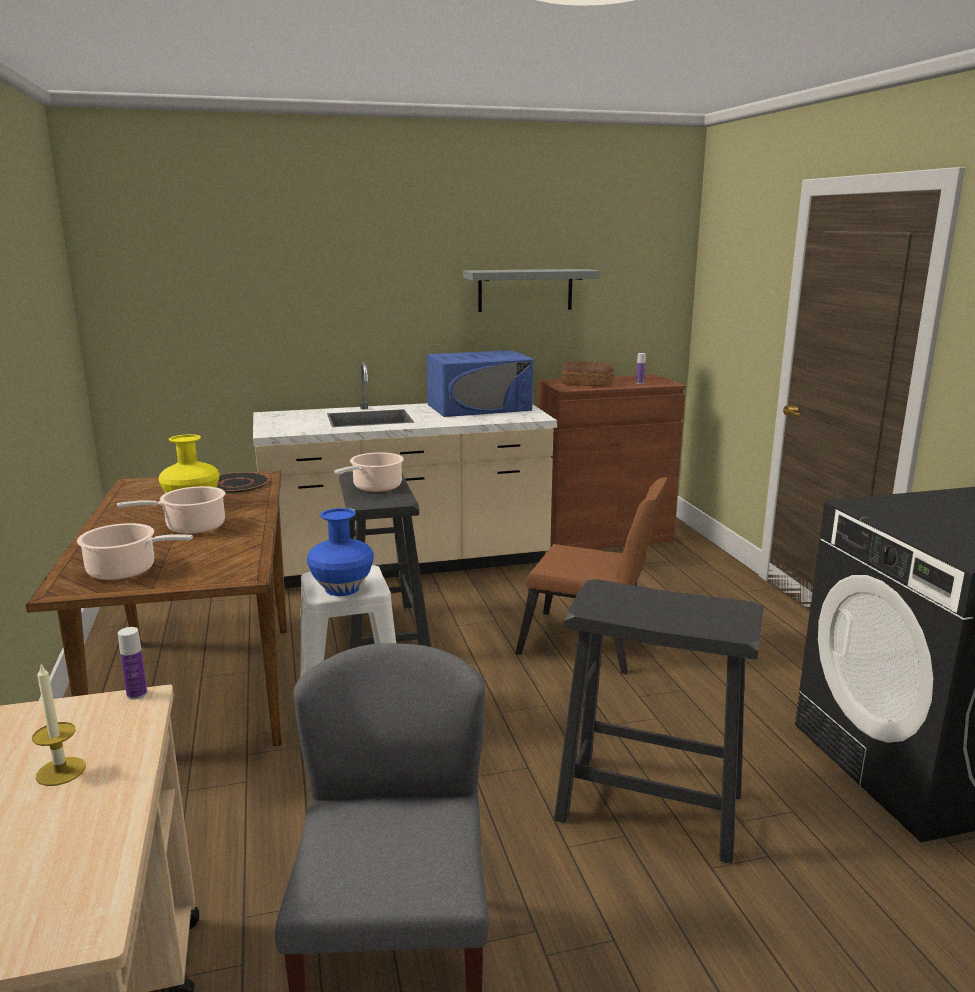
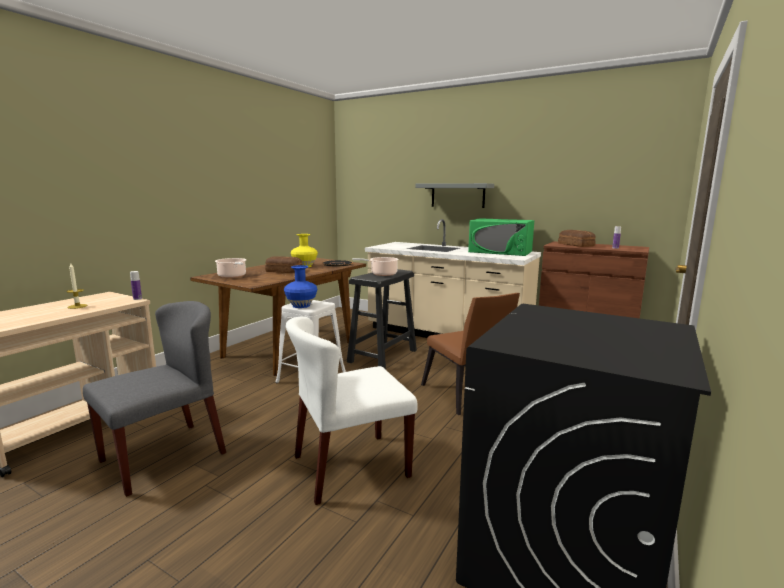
camera: 45 degrees right, 5 degrees down
(191, 527) = (284, 271): cooking pot -> bread
(479, 407) = (500, 251): blue microwave -> green microwave
(525, 290) = (548, 182): grey shelf -> grey shelf (457, 195)
(648, 805) = (350, 466): black stool -> white chair

